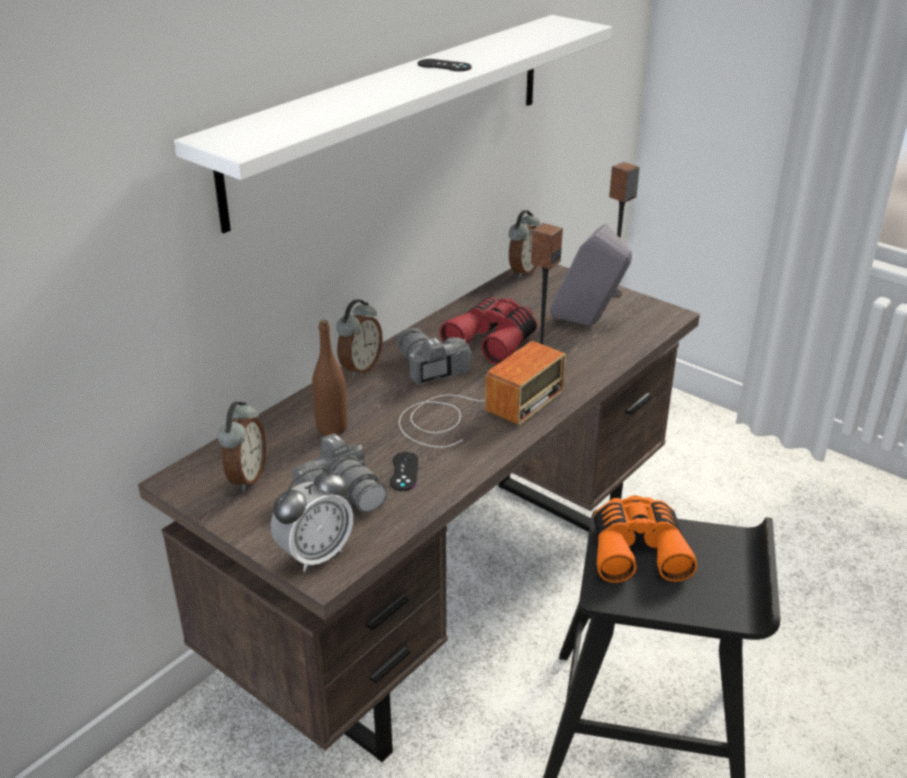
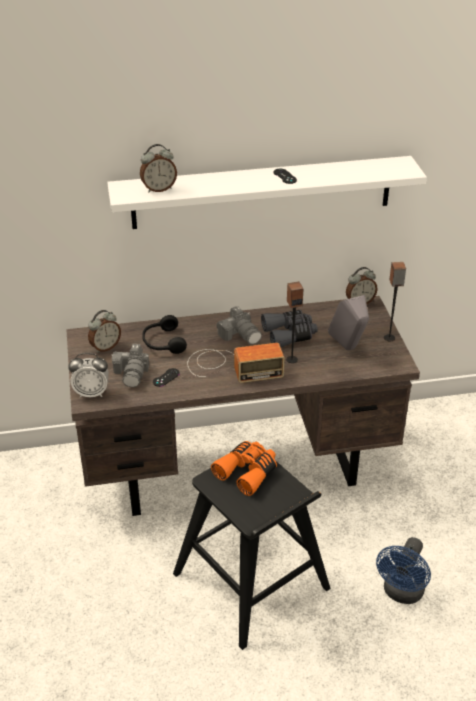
camera: 40 degrees right, 5 degrees up
(332, 428) = (163, 342): brown bottle -> black headphones
(360, 368) = (210, 319): alarm clock -> alarm clock (159, 189)
(430, 368) = (240, 335): camera -> camera turned 135 degrees clockwise
(493, 340) = (289, 334): red binoculars -> grey binoculars
(815, 631) = (401, 593): none -> blue fan

